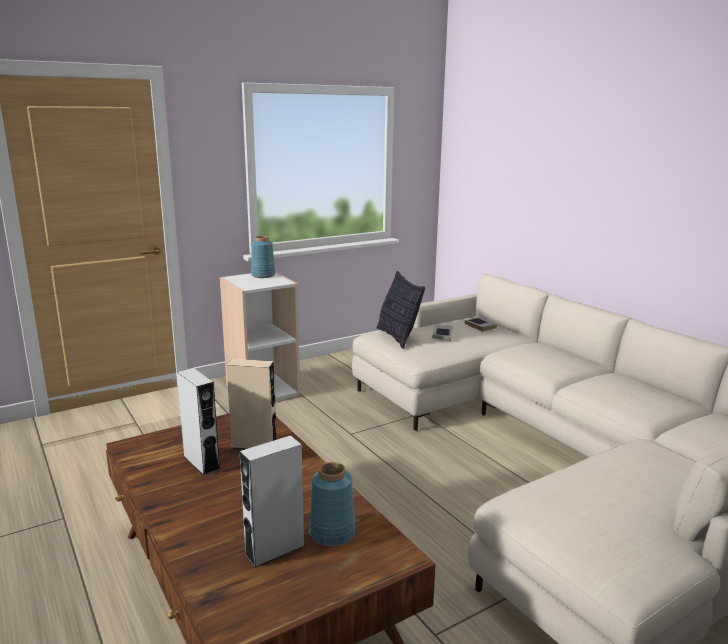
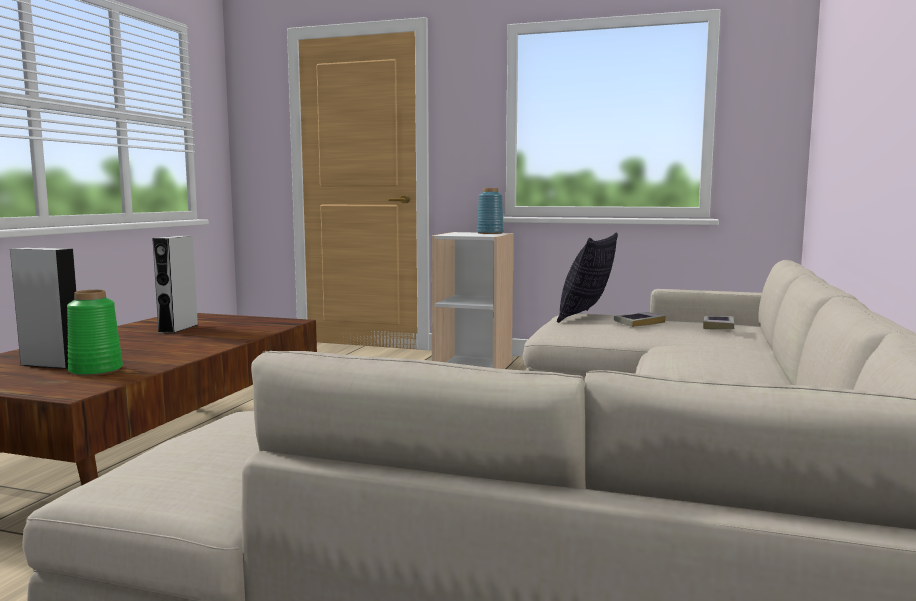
camera: 50 degrees right, 10 degrees down
(254, 445) = (230, 331): beige speaker -> none
(333, 533) = (96, 370): blue vase -> green vase

